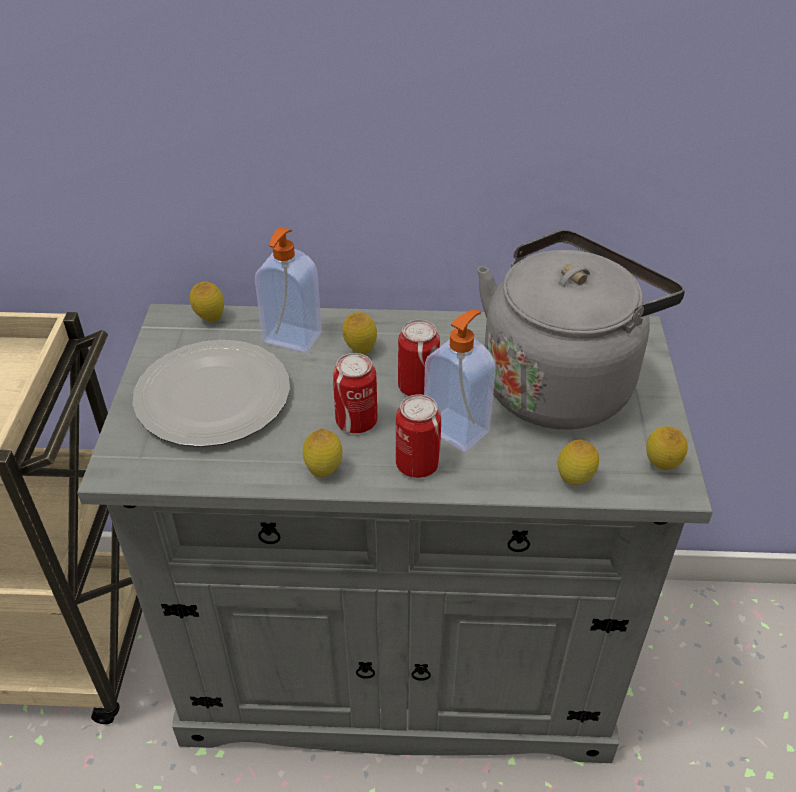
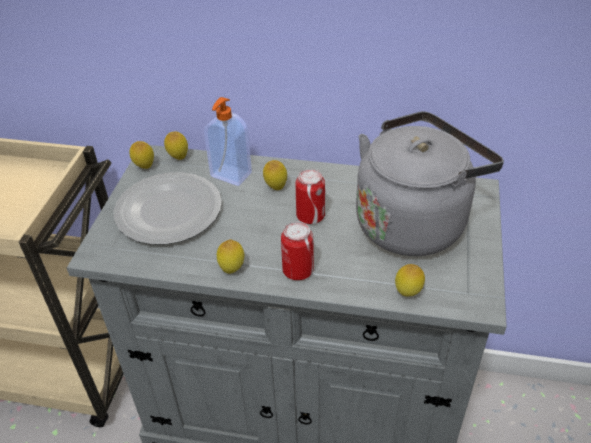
camera: 10 degrees right, 0 degrees up
(356, 421) = (262, 237): can -> none
(457, 429) = (332, 248): soap dispenser -> none
(661, 467) = (474, 289): lemon -> lemon (144, 167)

